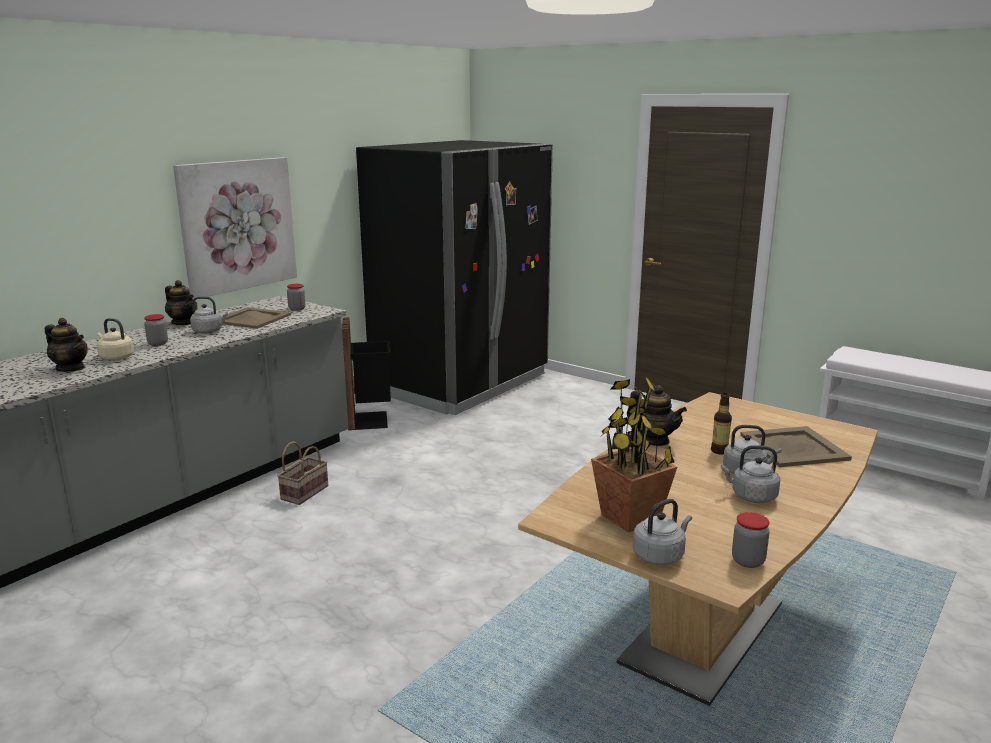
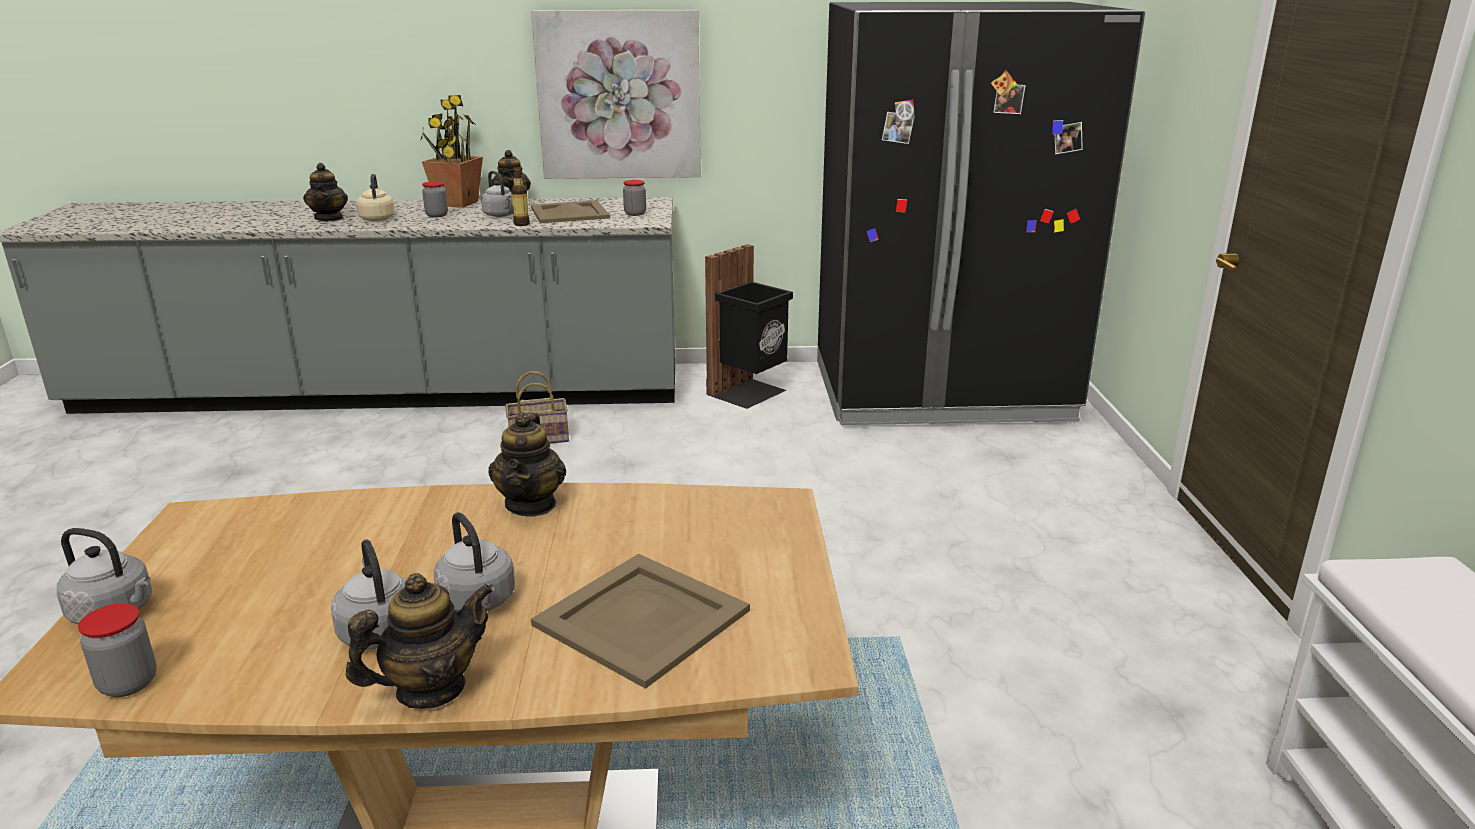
camera: 50 degrees right, 5 degrees up
(630, 518) = (228, 562): potted plant -> potted plant (457, 203)
(719, 451) = (546, 560): bottle -> bottle (521, 224)
(816, 496) = (430, 689): none -> teapot

